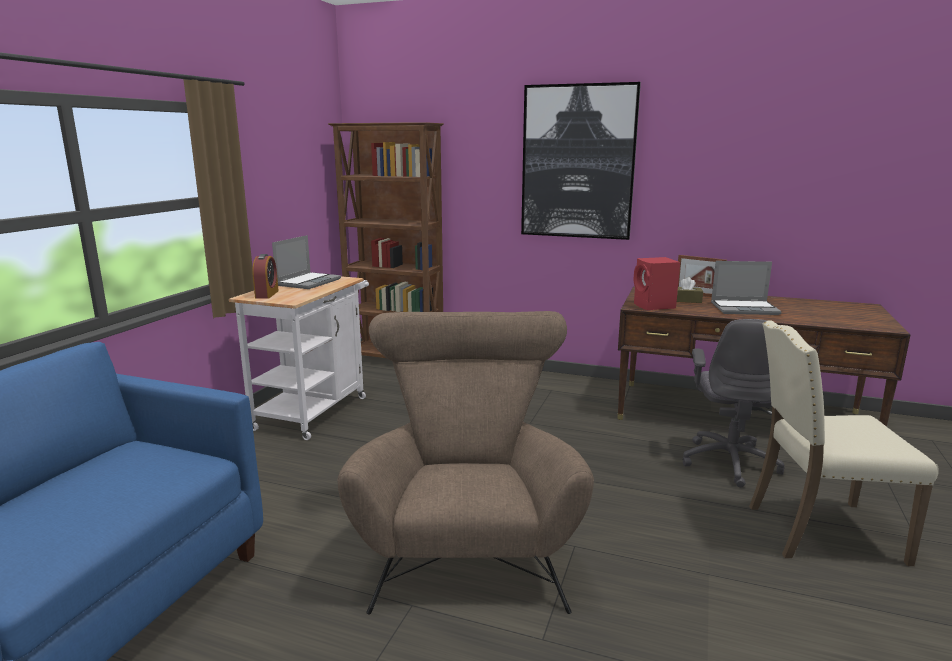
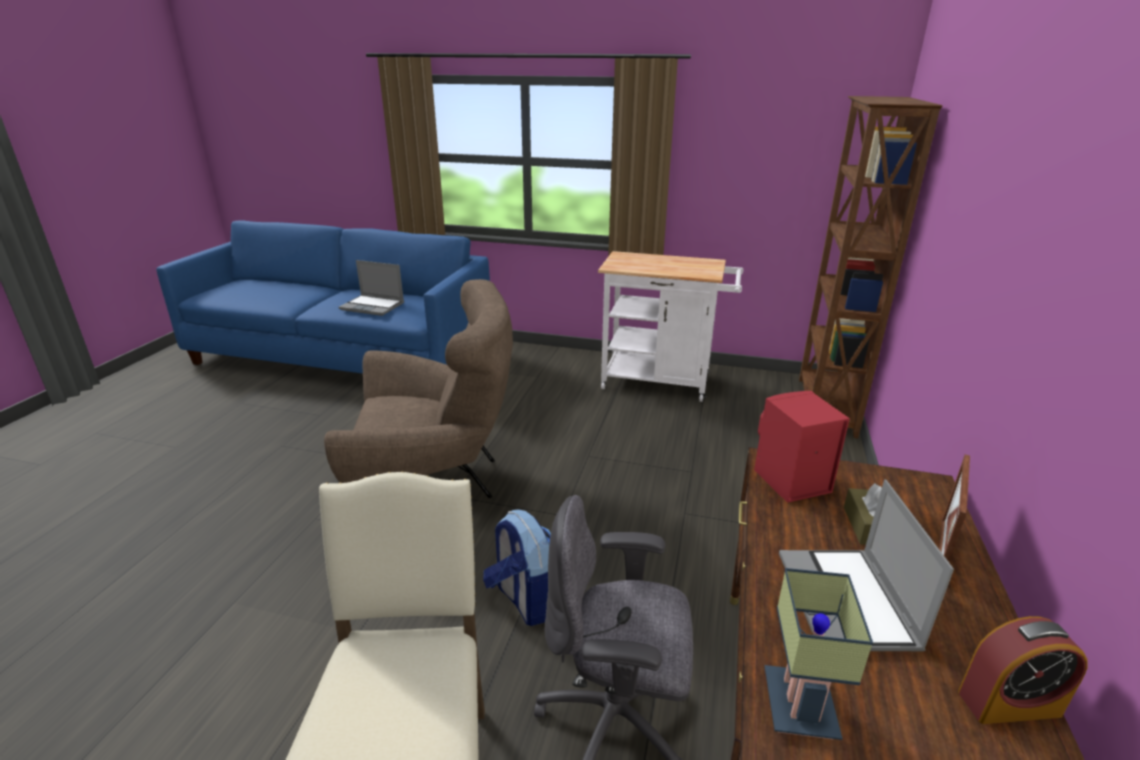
camera: 85 degrees right, 10 degrees up
(267, 294) = (630, 258): alarm clock -> alarm clock (1009, 703)
(308, 282) = (686, 264): laptop -> laptop (373, 306)
(578, 162) = (998, 206): picture -> none
(641, 490) = (524, 600): none -> backpack
(811, 320) = (795, 703): none -> table lamp

